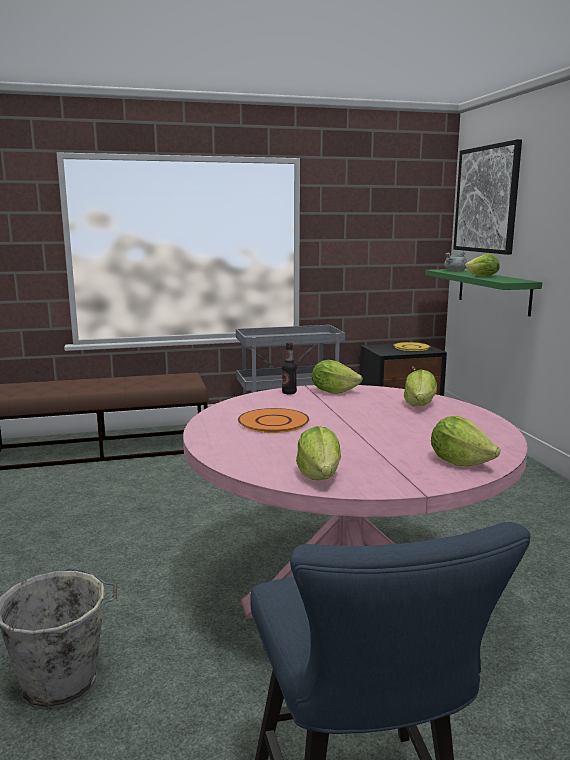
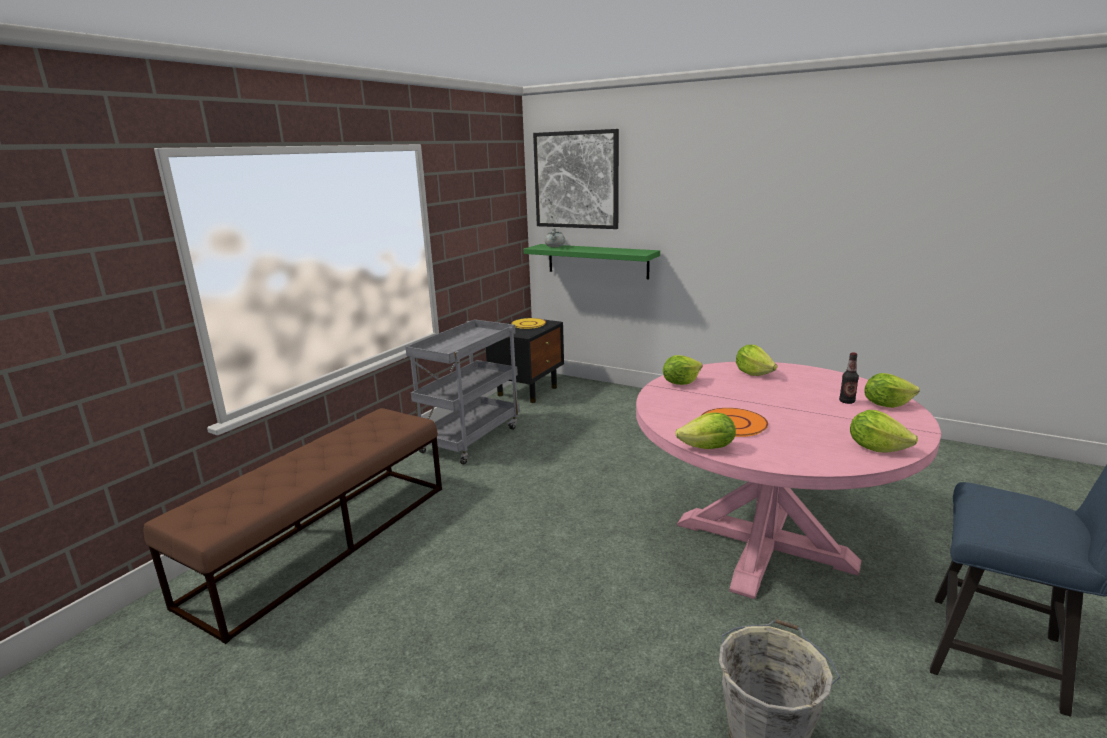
camera: 45 degrees left, 5 degrees up
(289, 393) = (660, 395): bottle -> bottle (847, 401)
(482, 276) = (602, 250): lettuce -> lettuce (708, 448)

